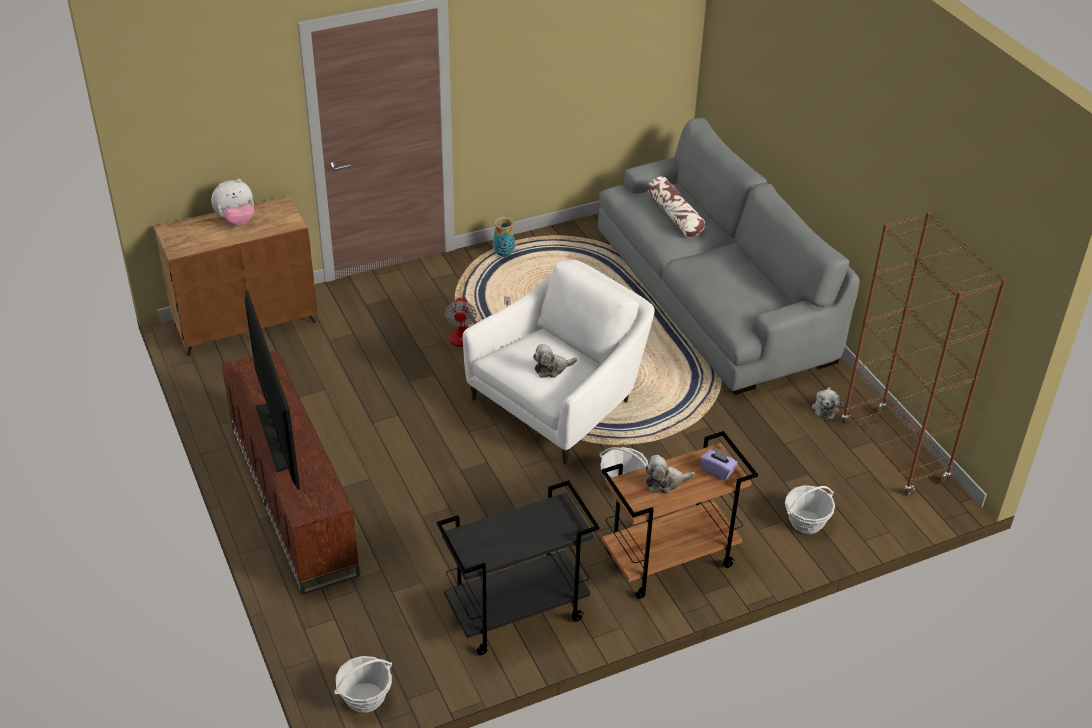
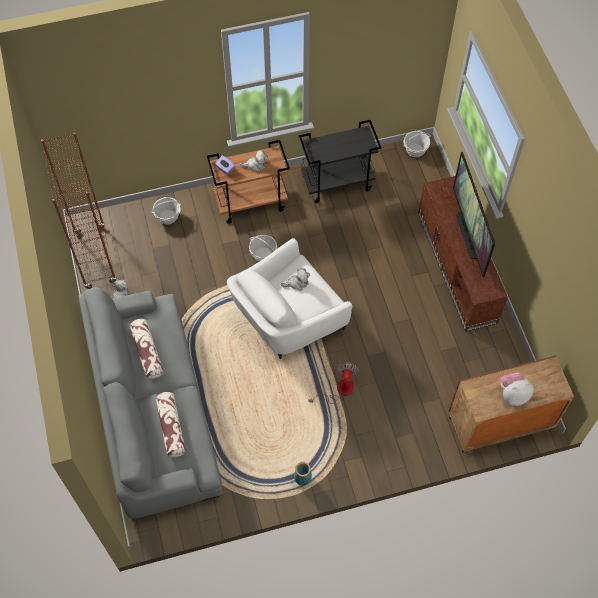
camera: 170 degrees left, 20 degrees up
(739, 276) = (147, 352): none -> pillow

